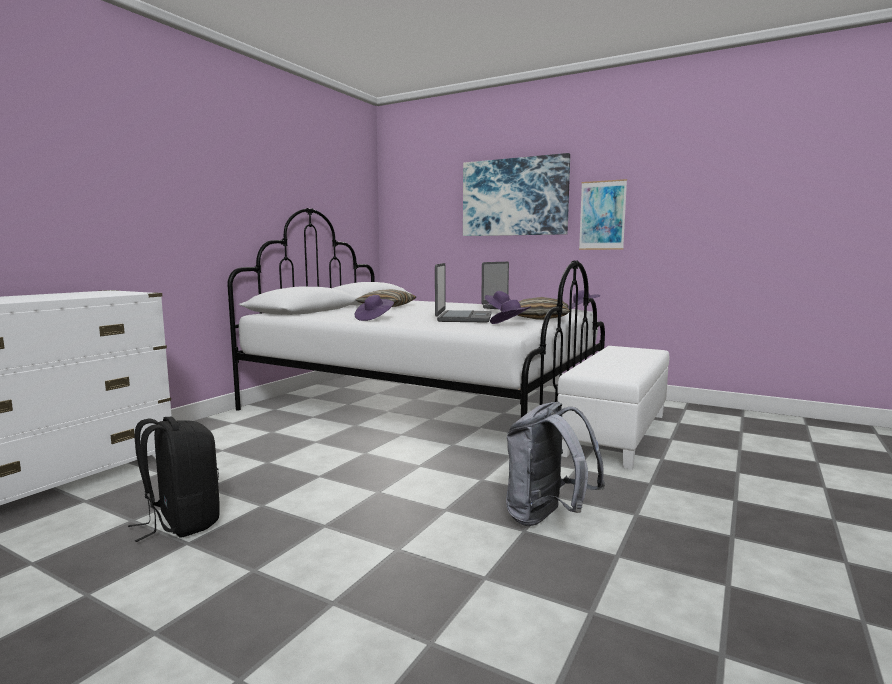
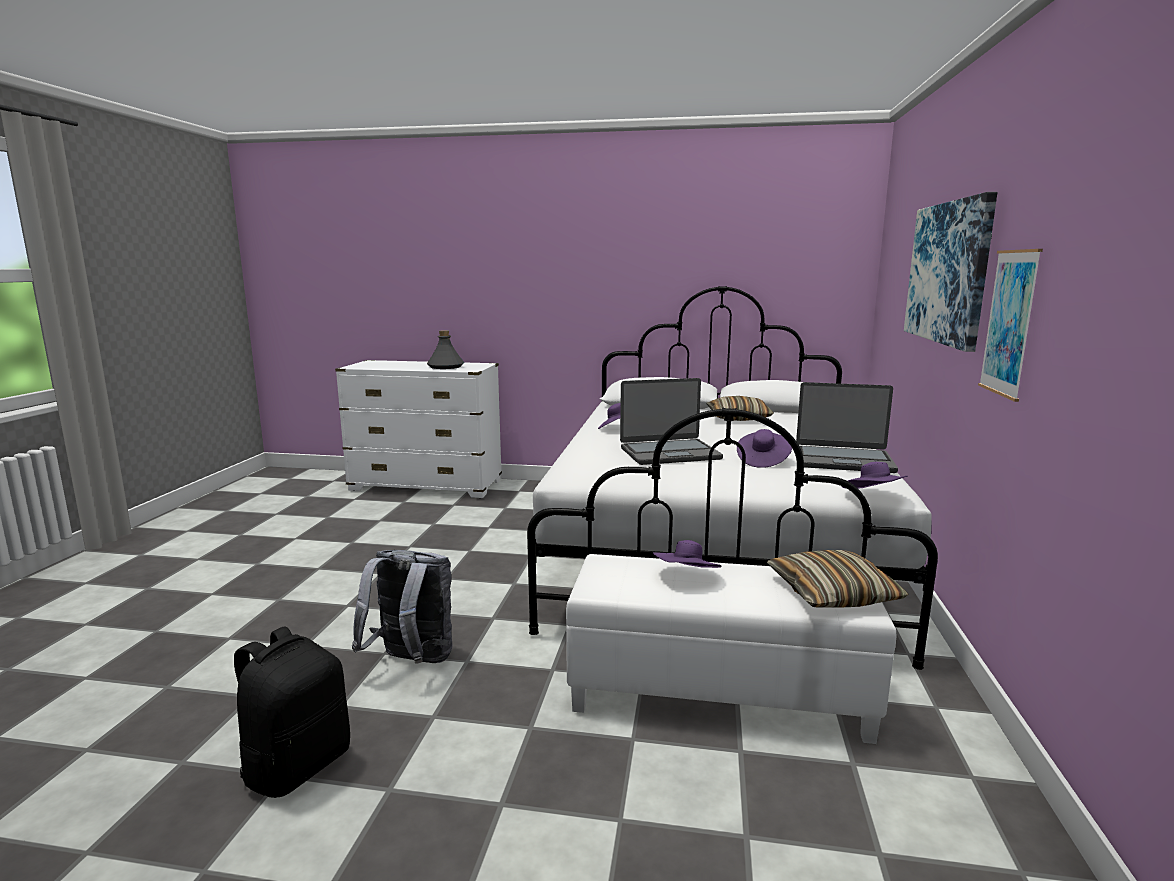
camera: 70 degrees right, 5 degrees up
(78, 295) = (445, 367): none -> grey bottle
(181, 522) = (378, 533): black backpack -> black backpack (297, 765)
(510, 325) = (626, 475): purple hat -> purple hat (686, 578)
(540, 318) = (724, 482): pillow -> pillow (832, 593)

